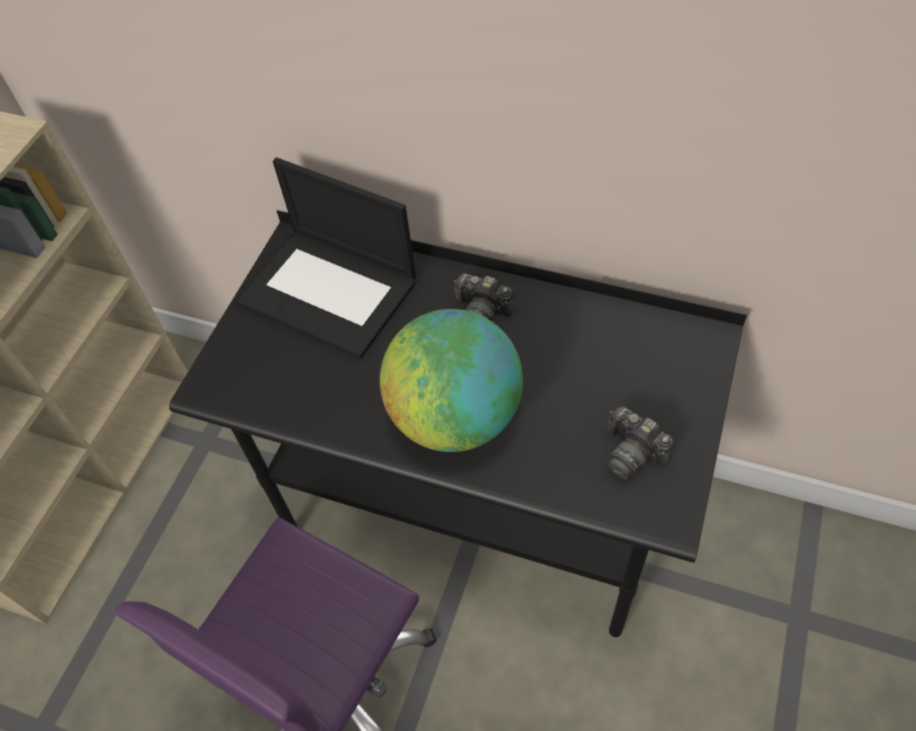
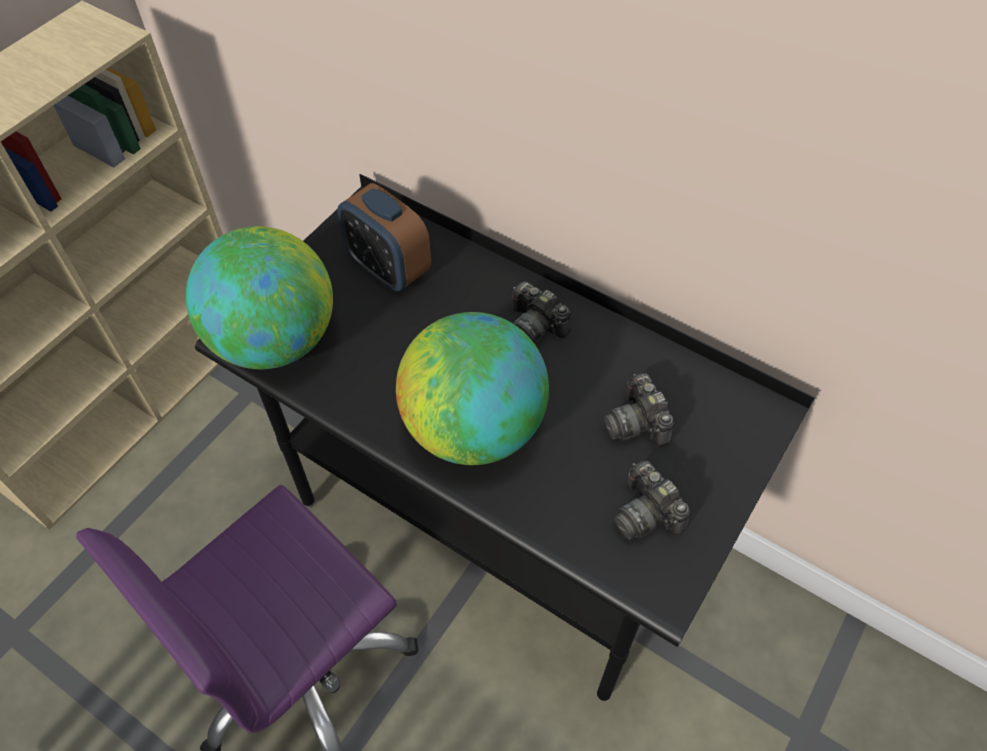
camera: 10 degrees right, 0 degrees up
(245, 383) = (275, 340): none -> globe
(330, 292) = (388, 269): laptop -> alarm clock
(600, 375) = (637, 423): none -> camera

